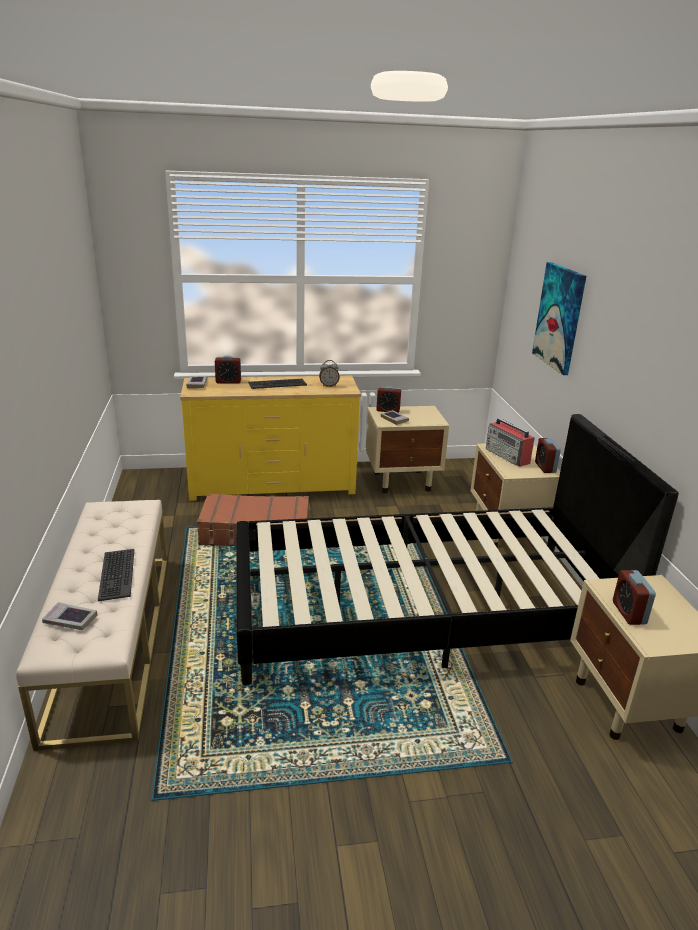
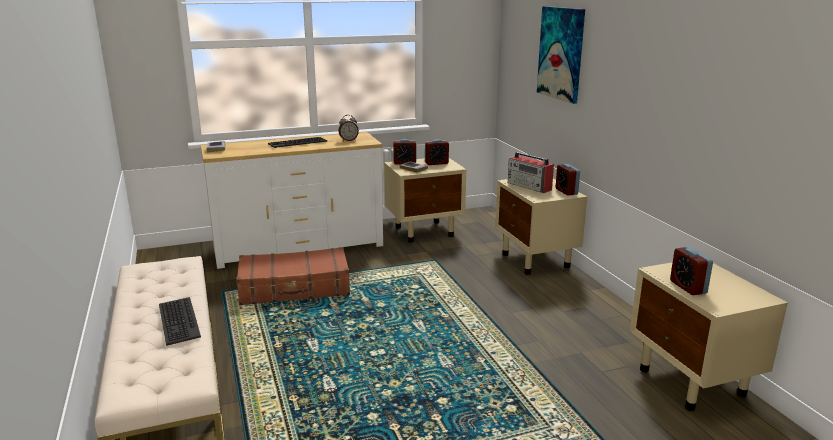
camera: 10 degrees left, 5 degrees down
(70, 620) = (141, 365): book -> none
(228, 381) = (247, 144): alarm clock -> alarm clock (436, 163)
(272, 485) = (298, 247): yellow dresser -> white dresser
(421, 612) = (479, 333): black bed -> none

